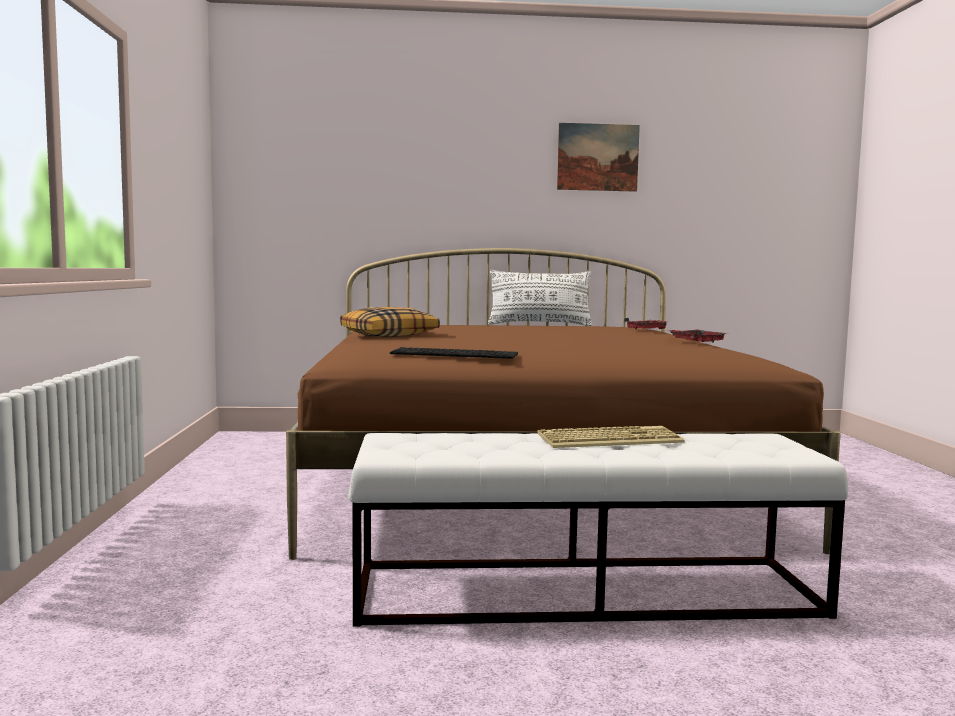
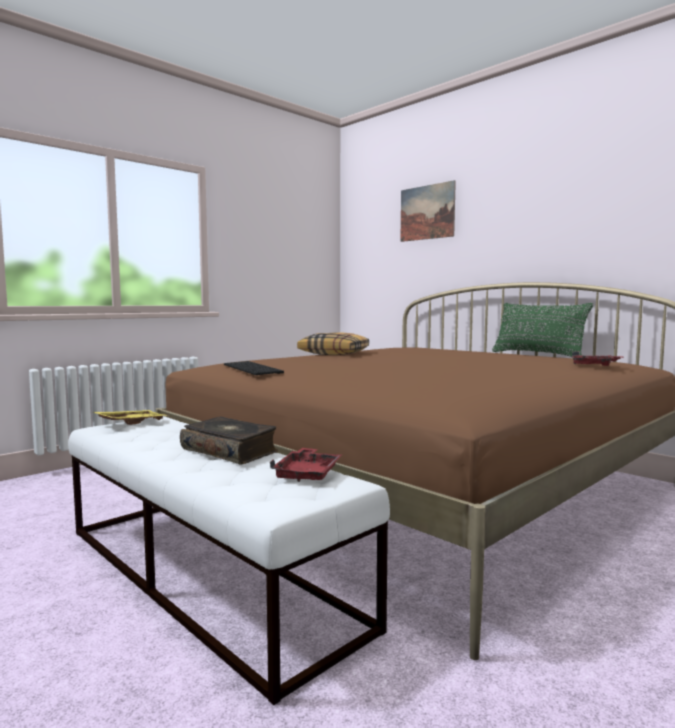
camera: 50 degrees right, 0 degrees up
(388, 443) = (130, 423): none -> yellow tray
(539, 325) = (537, 354): white pillow -> green pillow
(597, 157) = (617, 182): picture -> picture (427, 212)
(610, 439) = (230, 451): keyboard -> book
(696, 342) = (530, 380): red tray -> red tray (308, 474)

